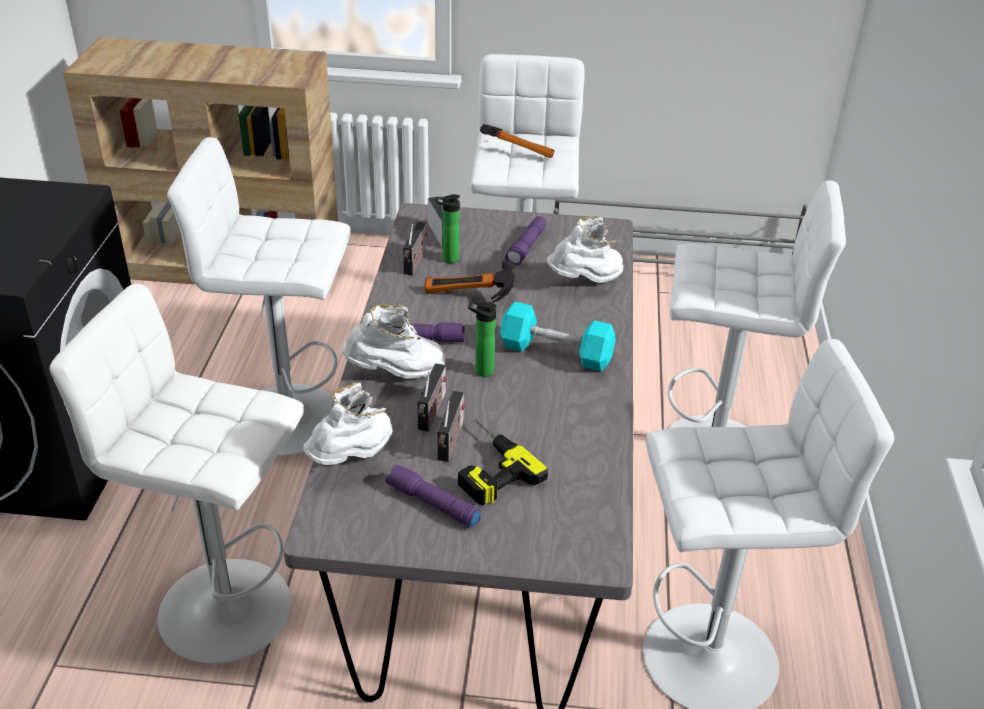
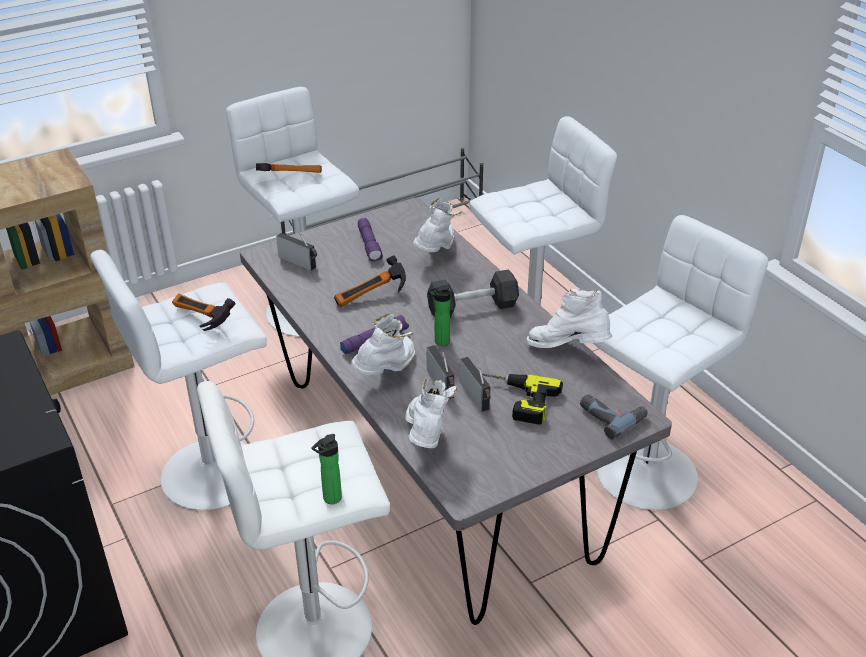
camera: 35 degrees left, 0 degrees up
(281, 248) = (199, 321): none -> hammer
(415, 262) = (304, 289): radio -> none
(432, 504) = (510, 440): purple flashlight -> none
(448, 259) = (325, 277): bottle -> bottle (330, 499)
(556, 352) = (472, 307): turquoise dumbbell -> black dumbbell
(569, 539) = (611, 416): none -> power drill
(607, 444) = (568, 349): none -> white boot

